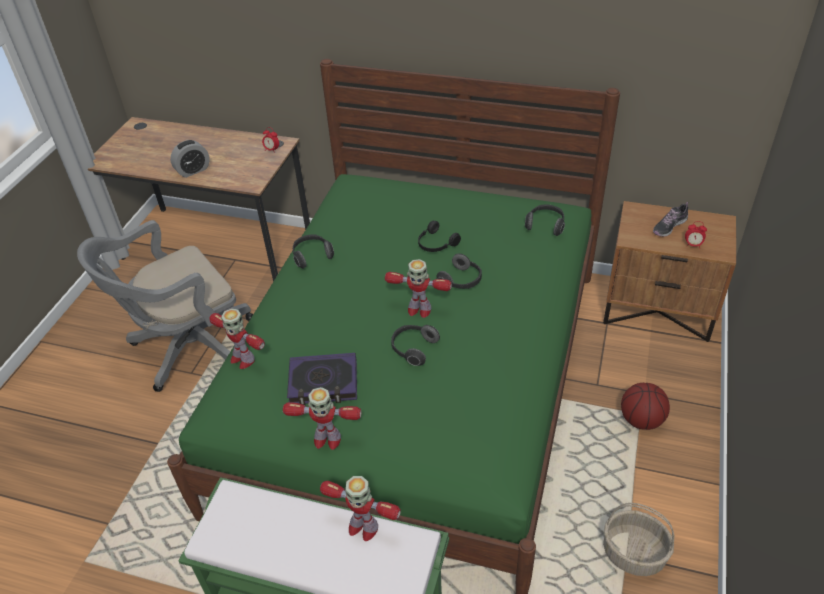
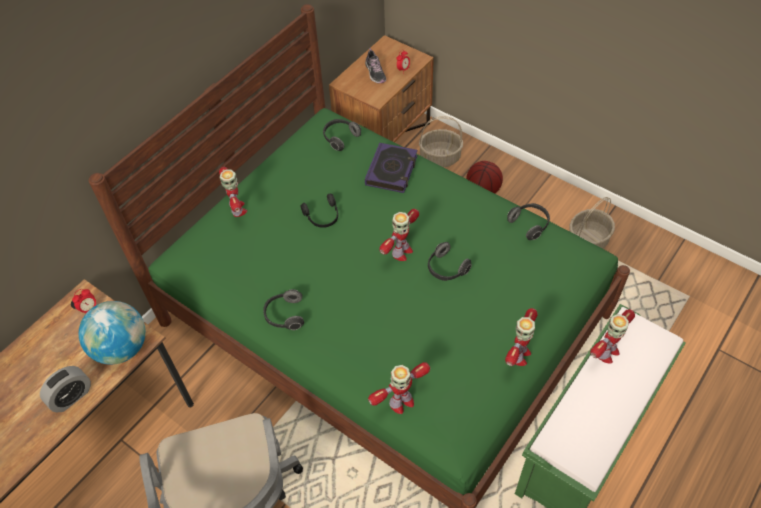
camera: 70 degrees left, 10 degrees up
(193, 170) = (71, 397): alarm clock -> alarm clock turned 60 degrees clockwise
(242, 177) = (122, 348): none -> globe
(323, 383) = (458, 343): book -> book (392, 171)
(417, 193) = (237, 209): none -> toy robot
(461, 281) = (381, 213): headphones -> headphones (529, 224)
(664, 366) = (440, 157): none -> basket

